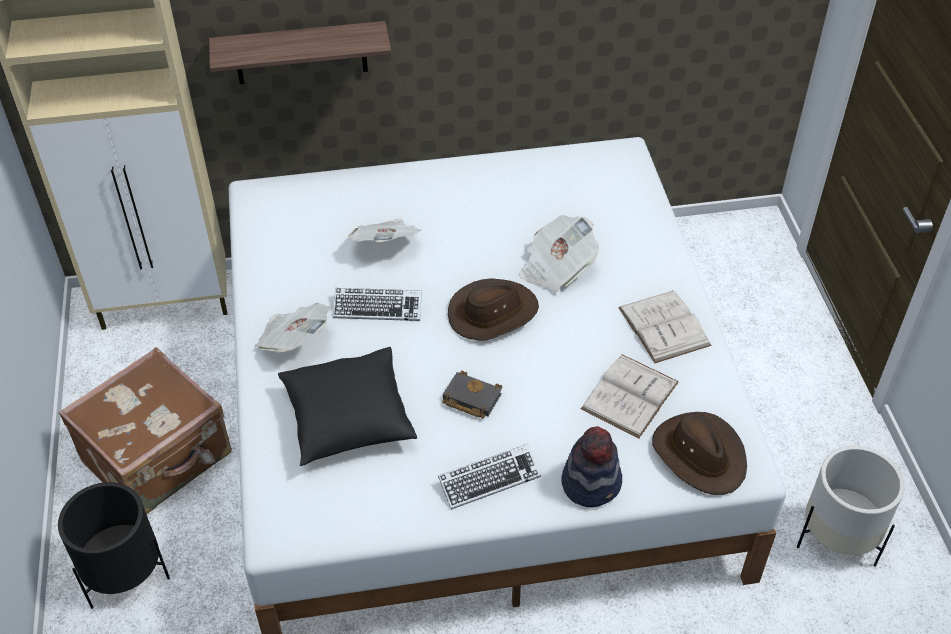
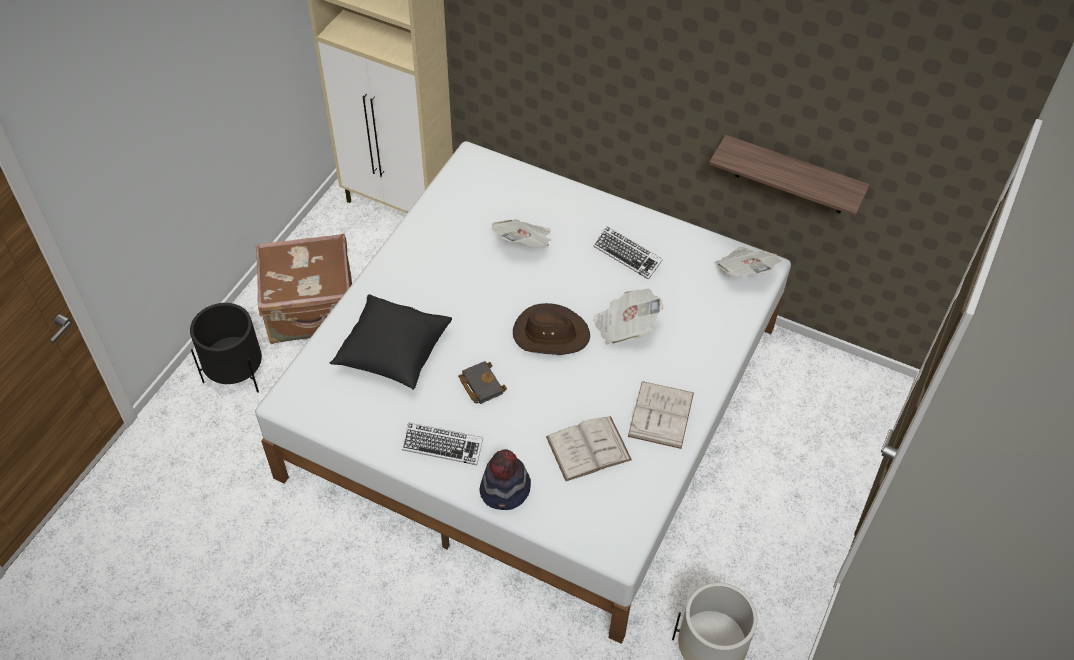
camera: 35 degrees right, 5 degrees up
(294, 341) = (406, 278): newspaper -> newspaper (745, 272)
(301, 53) = (532, 70): shelf -> shelf (791, 176)
(378, 308) = (478, 286): keyboard -> keyboard (627, 255)
(699, 455) = (596, 519): brown hat -> none

